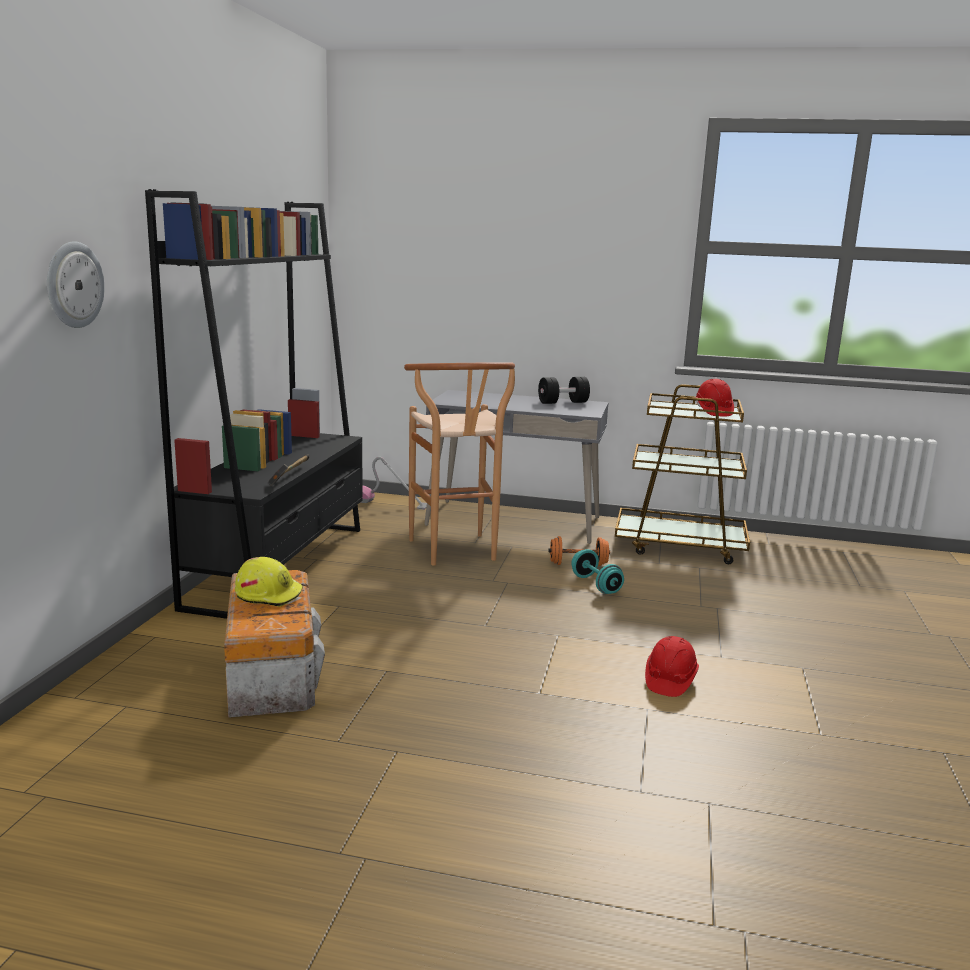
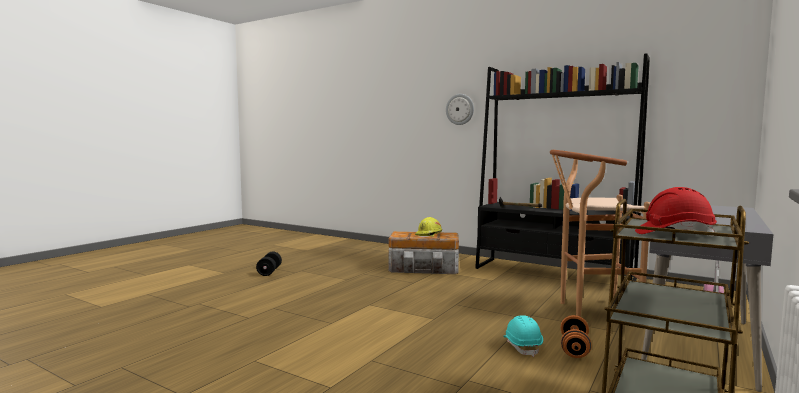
camera: 110 degrees right, 10 degrees down
(563, 402) = (730, 222): black dumbbell -> black dumbbell (269, 271)
(596, 585) = (522, 346): turquoise dumbbell -> turquoise hard hat
(669, 680) = (354, 335): red hard hat -> none

